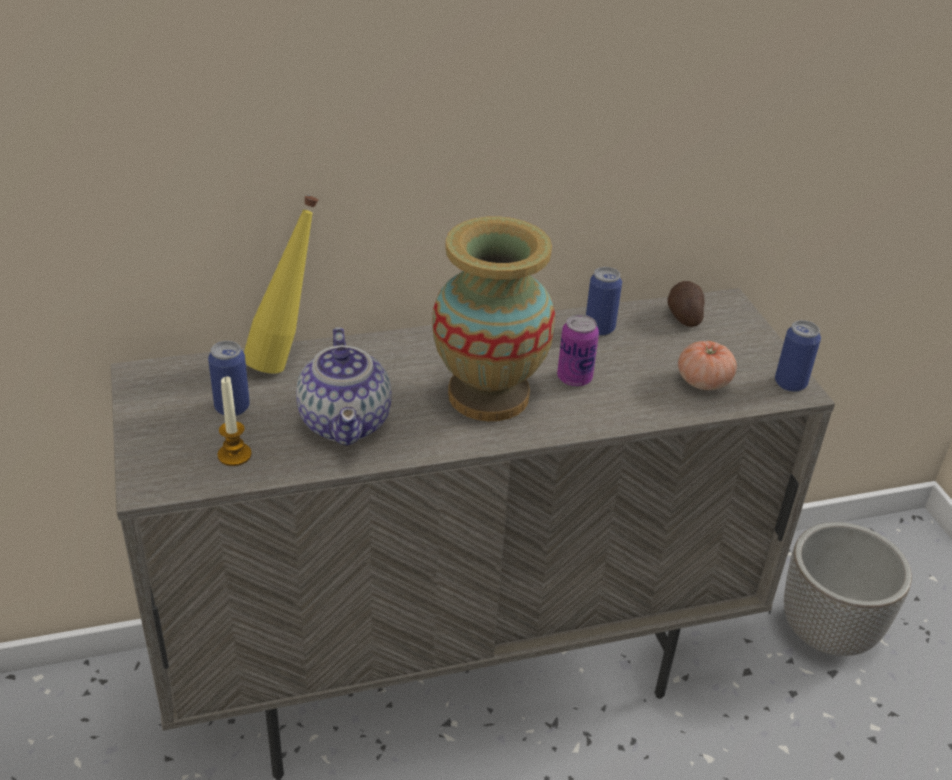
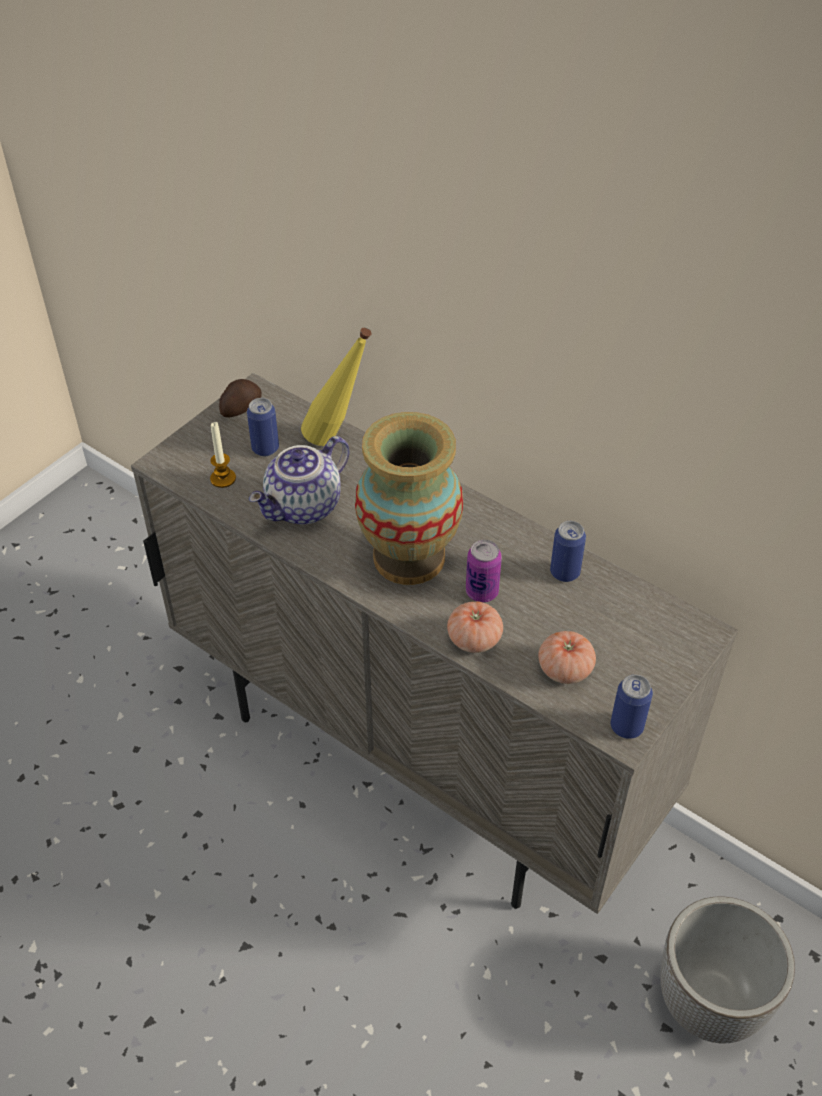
camera: 55 degrees right, 10 degrees up
(623, 409) = (474, 639): none -> tomato
(683, 316) = (645, 614): potato -> potato (240, 408)

